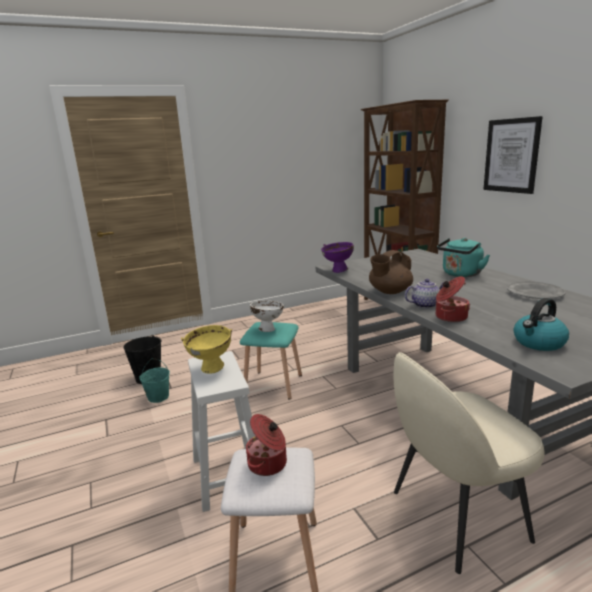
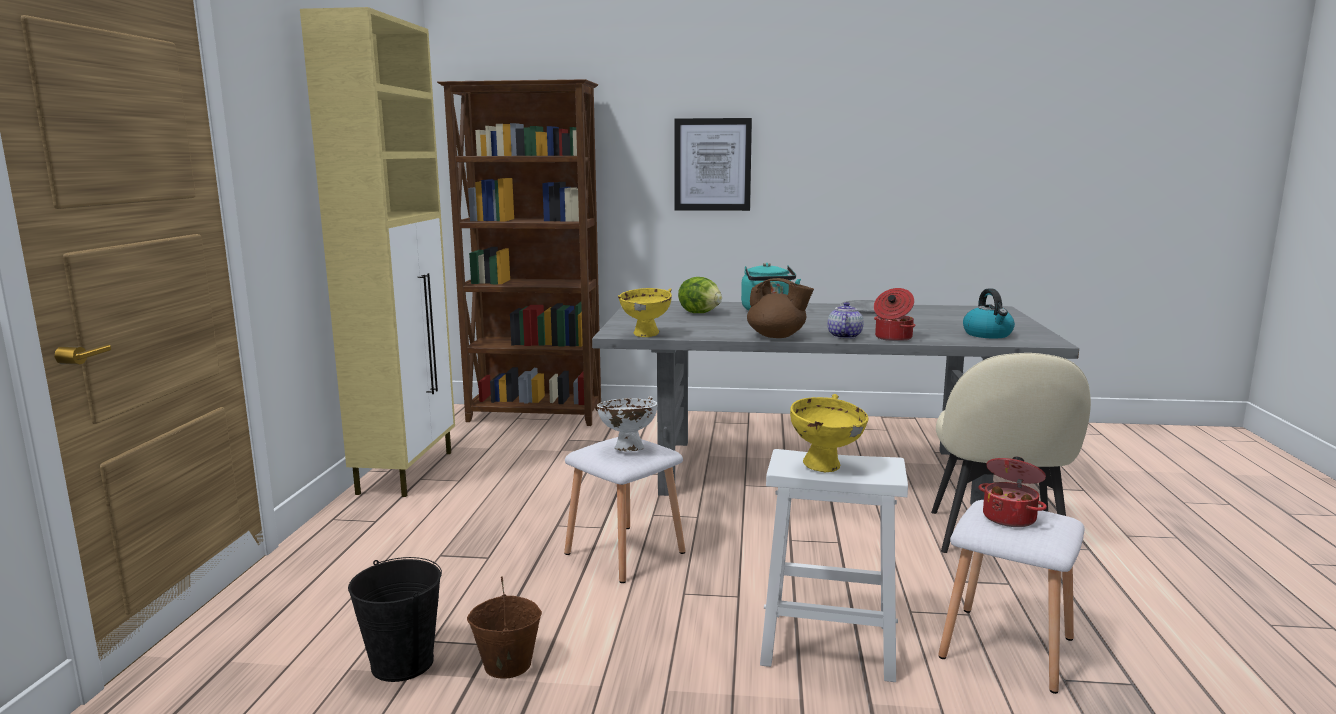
camera: 60 degrees left, 5 degrees down
(158, 397) = (506, 665): turquoise bucket -> brown bucket
(274, 384) = (625, 552): turquoise stool -> white stool
(297, 313) = (407, 471): none -> beige cabinet
(338, 271) = (646, 335): purple bowl -> yellow bowl
(389, 292) = (777, 336): brown teapot -> brown teapot turned 60 degrees counterclockwise
(418, 265) = (700, 313): none -> lettuce

